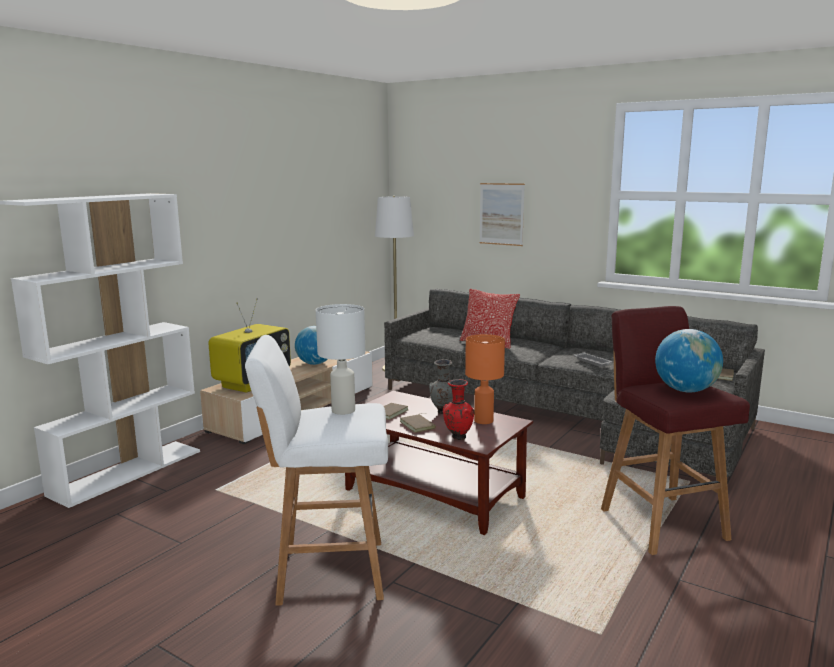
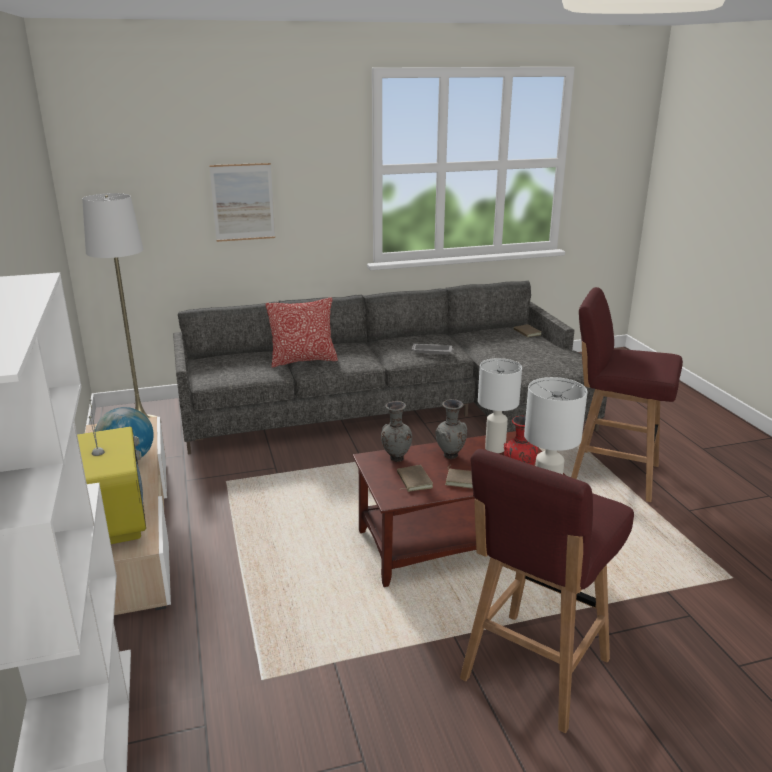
camera: 50 degrees left, 10 degrees up
(328, 571) = (533, 671): white stool -> red stool
(409, 401) = (395, 458): none -> grey vase
(483, 420) = (494, 448): orange table lamp -> white table lamp
(685, 390) = (650, 361): globe -> none

